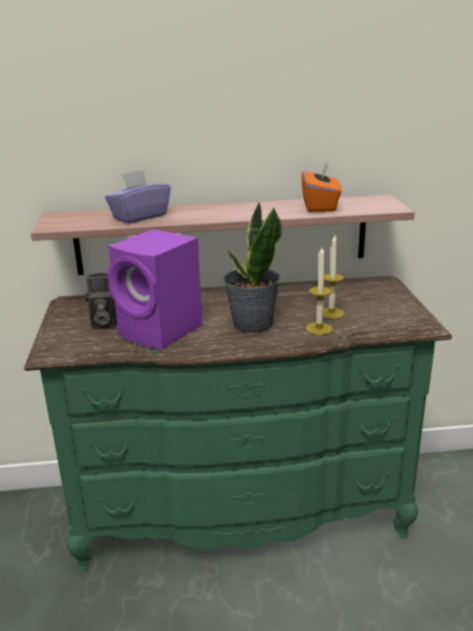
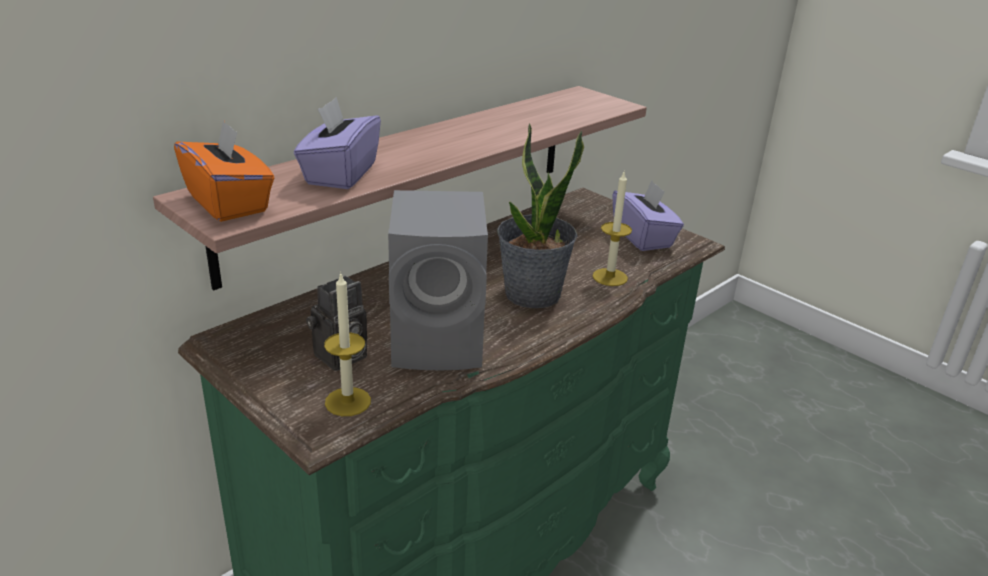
camera: 40 degrees left, 5 degrees up
(162, 332) = (441, 341): purple speaker -> grey speaker
(320, 206) = (539, 115): orange tissue box -> orange tissue box (229, 203)
(331, 313) = (593, 253): candle -> candle (348, 401)
(385, 313) = (643, 237): none -> purple tissue box

